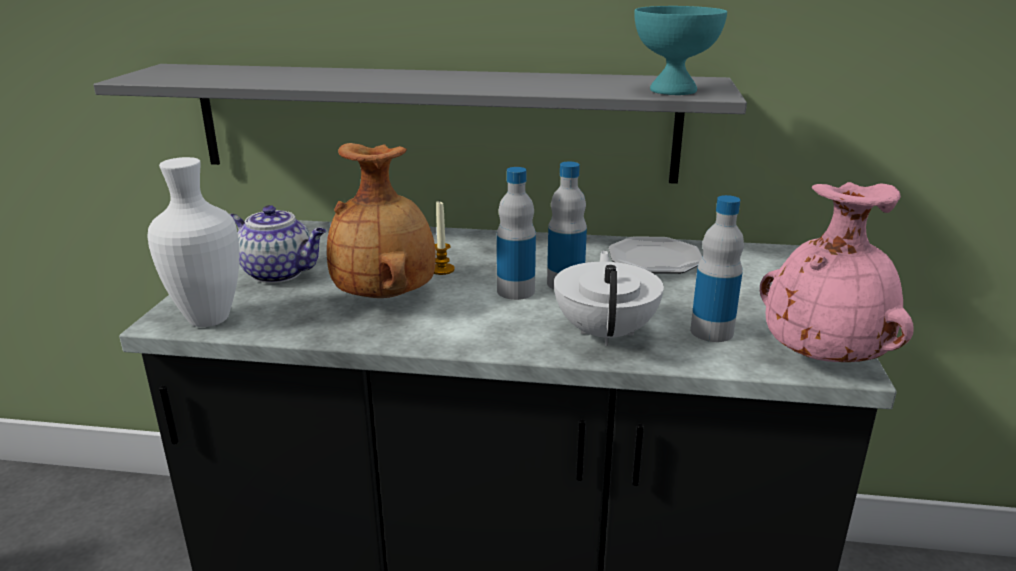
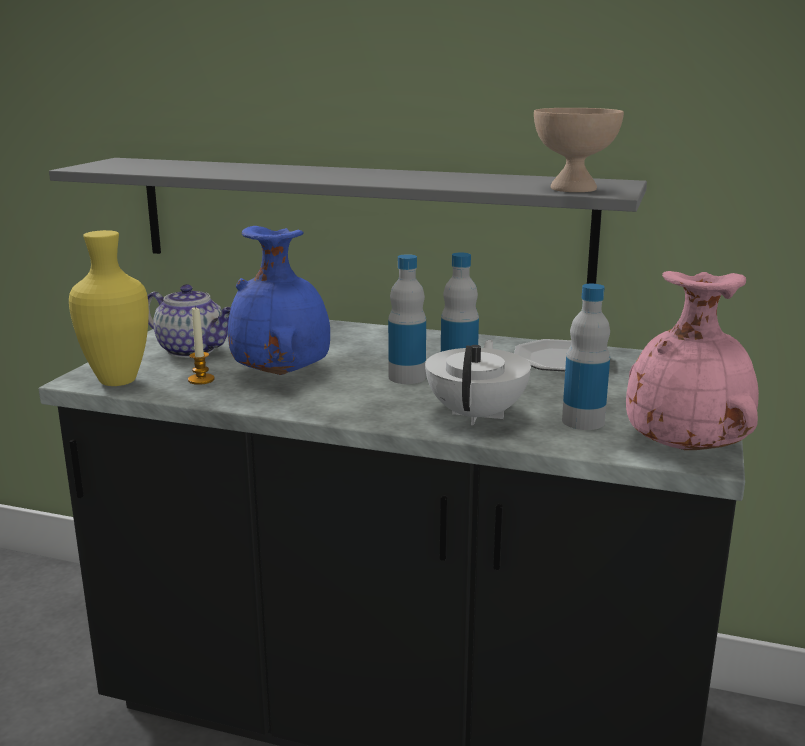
camera: 10 degrees right, 5 degrees down
(210, 320) = (118, 382): white vase -> yellow vase
(386, 296) = (283, 373): brown vase -> blue vase
(442, 269) = (344, 356): candle -> candle (201, 380)
(674, 90) = (574, 188): turquoise bowl -> beige bowl

